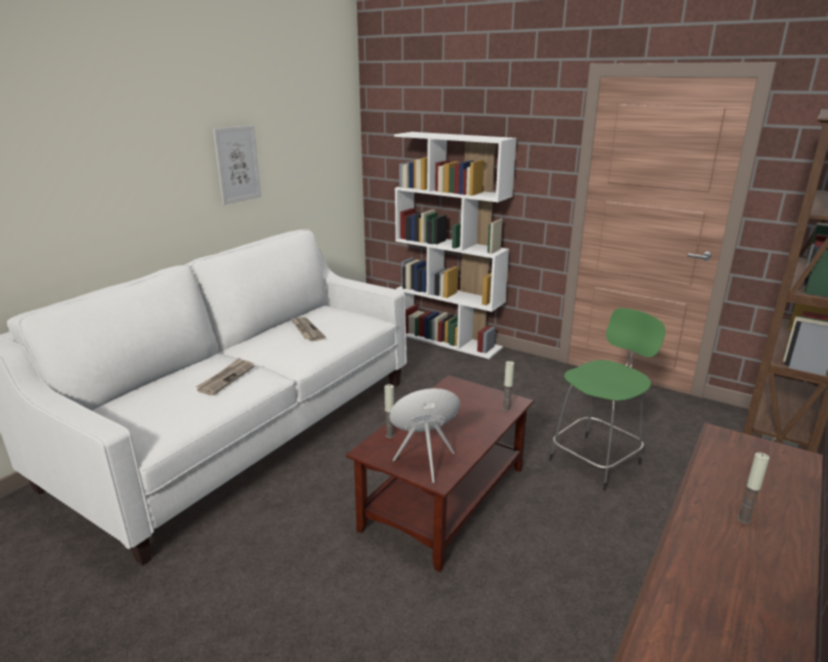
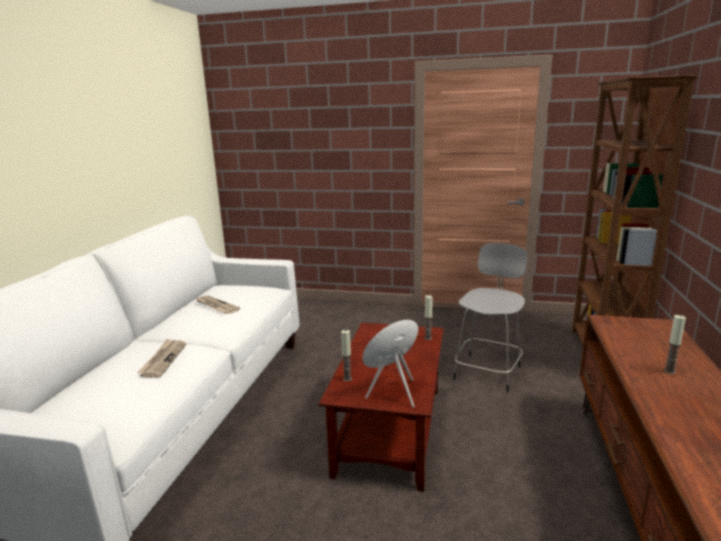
camera: 20 degrees left, 5 degrees down
(237, 164) = (114, 157): picture -> none
(449, 341) = (317, 305): white bookcase -> none
(596, 460) = (488, 371): green stool -> grey stool

